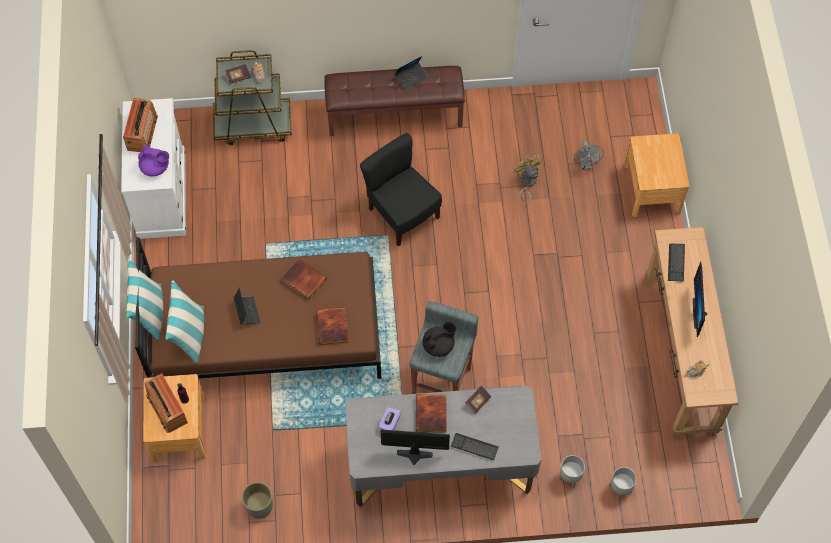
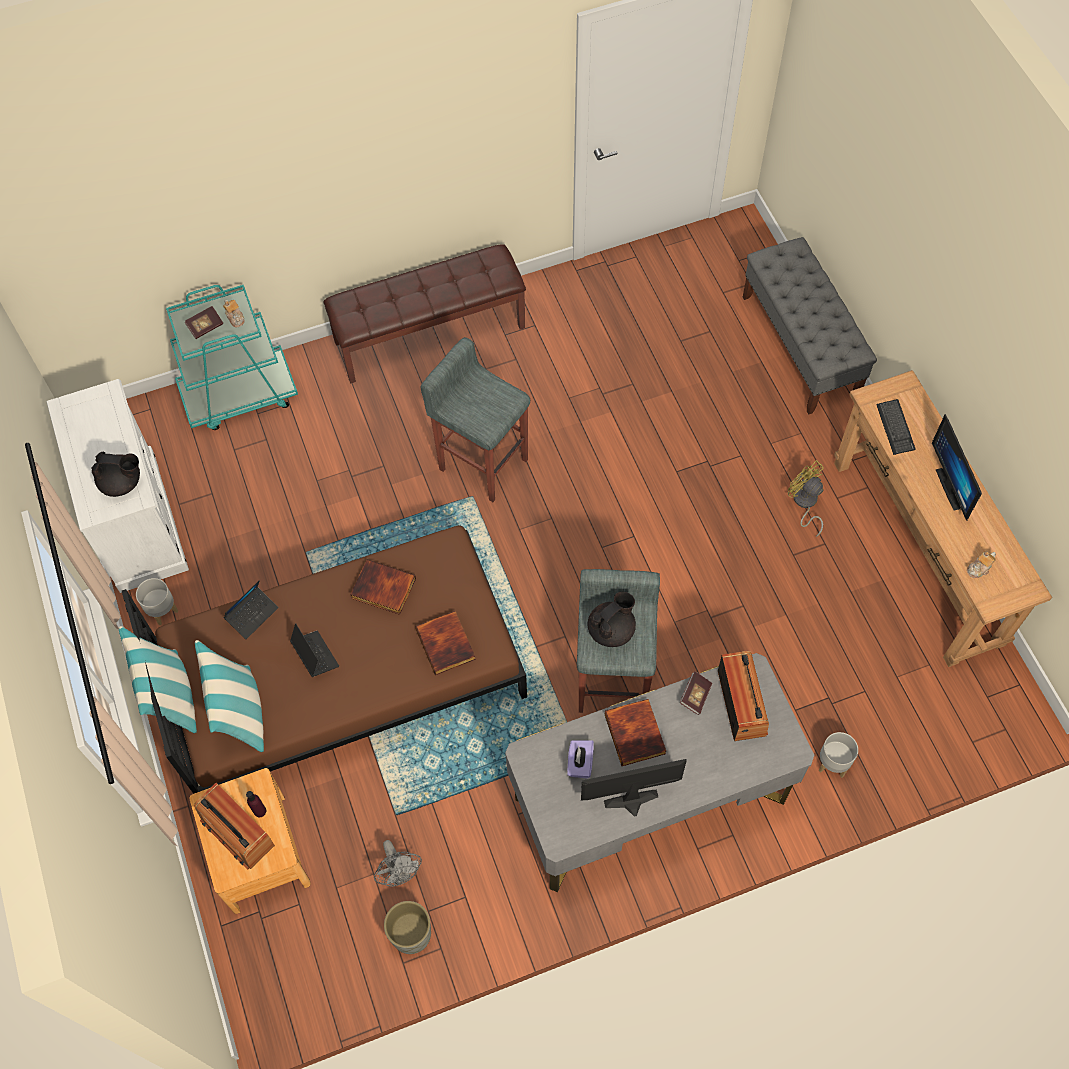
camera: 15 degrees left, 0 degrees up
(142, 132) = (88, 437): radio -> radio (741, 703)
(155, 168) = (122, 483): purple teapot -> black teapot
(253, 125) = (240, 395): brown cart -> turquoise cart
(402, 214) = (483, 463): black chair -> grey stool
(411, 78) = (444, 274): laptop -> laptop (252, 614)
(474, 447) = (713, 764): keyboard -> none
(526, 183) = (635, 379): yellow fan -> yellow fan (804, 503)
(585, 165) = (704, 336): grey fan -> grey fan (399, 873)
(620, 489) = (906, 760): grey planter -> grey planter (163, 611)
(651, 189) = (800, 346): brown nightstand -> grey bench

